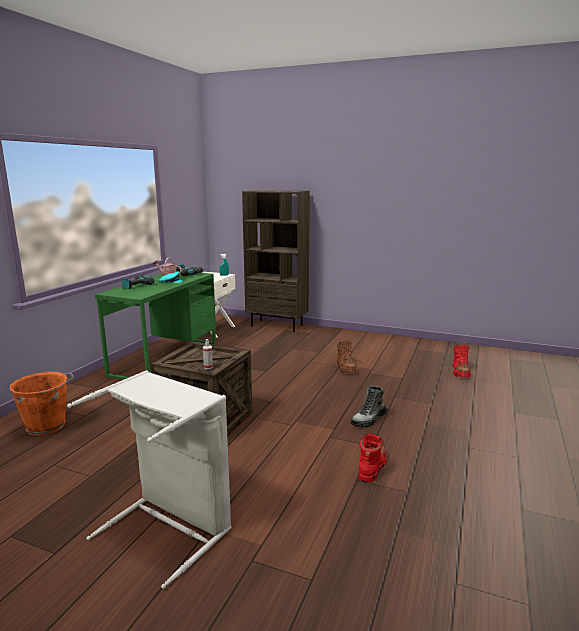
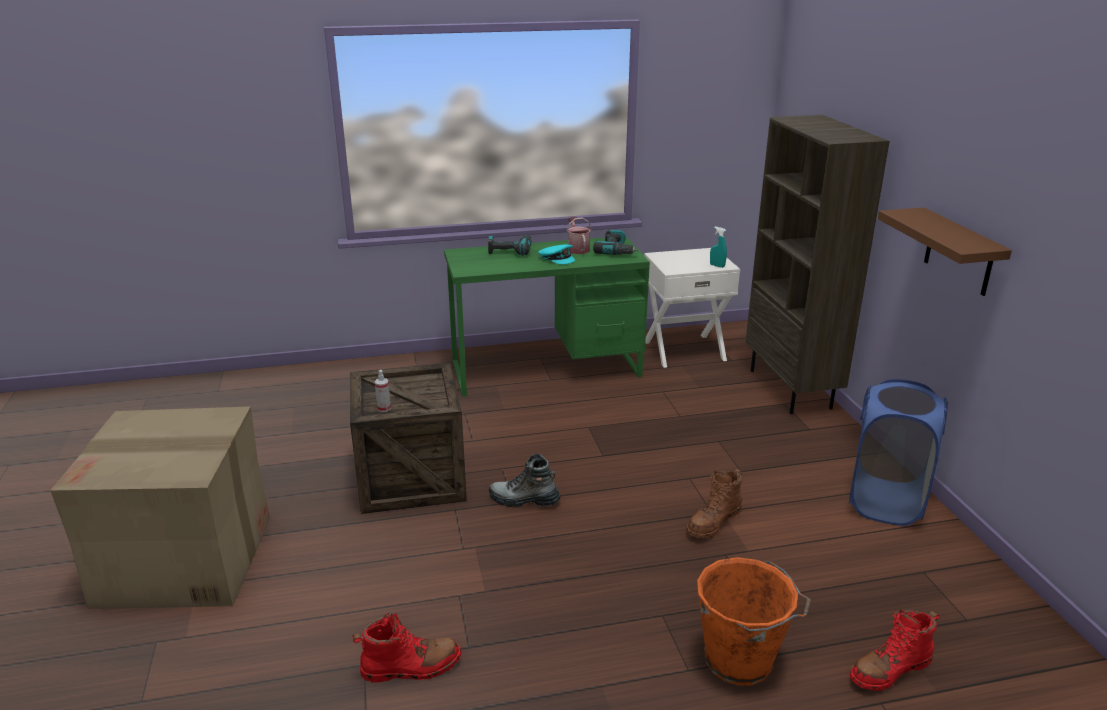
camera: 55 degrees right, 10 degrees up
(48, 426) = (314, 394): orange bucket -> orange bucket (741, 661)
(171, 526) = (186, 560): grey laundry basket -> cardboard box
(364, 226) = (959, 252): none -> brown shelf
(369, 419) = (549, 615): boot -> boot (524, 500)
(371, 339) = (885, 502): none -> blue laundry basket

